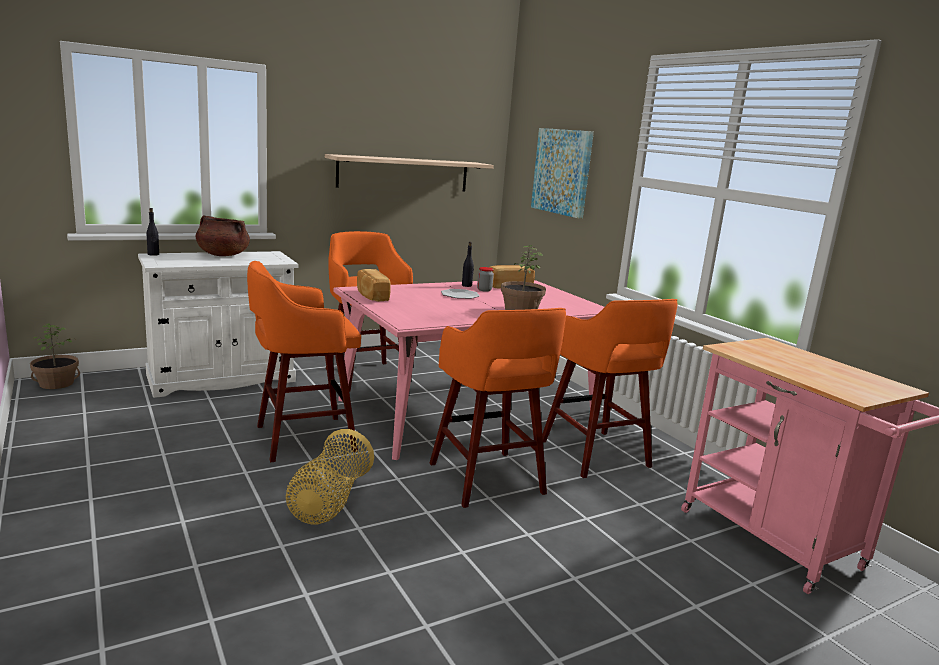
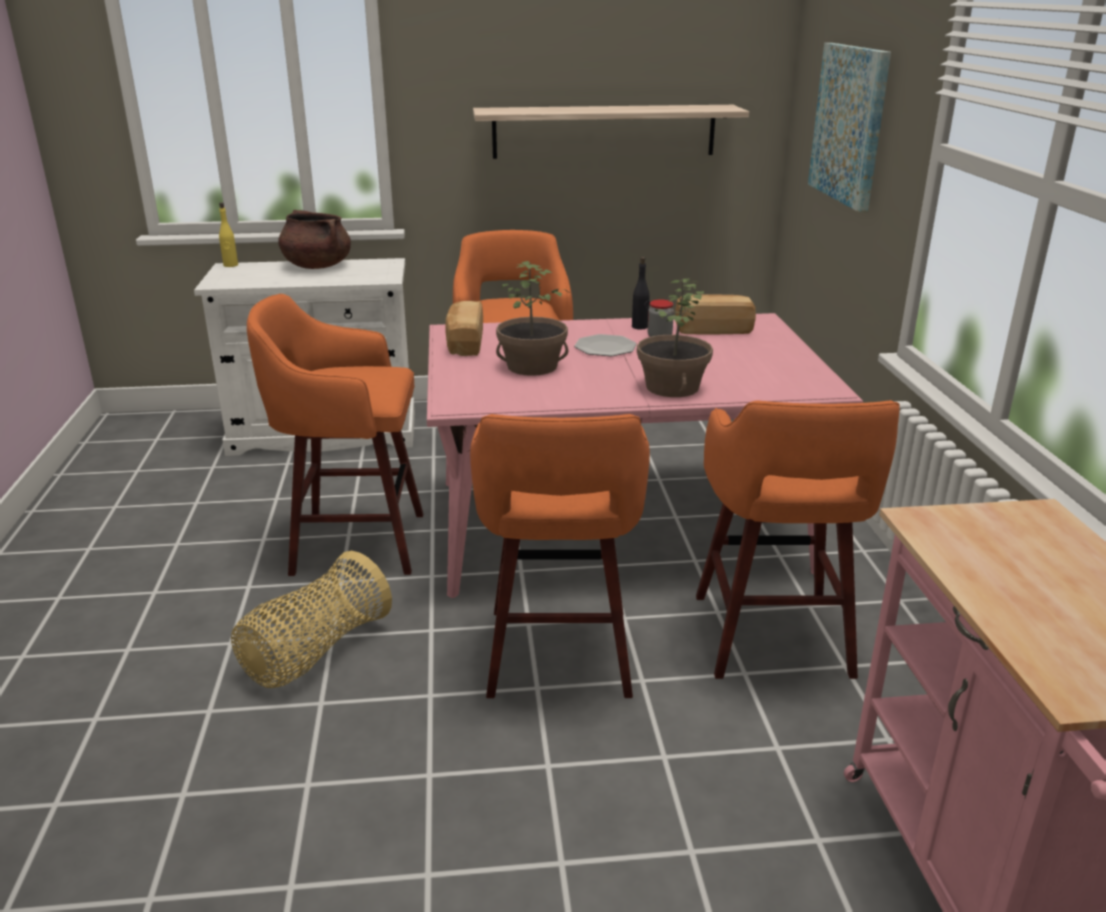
camera: 25 degrees right, 10 degrees up
(56, 384) = (137, 424): potted plant -> potted plant (532, 366)
(153, 254) = (230, 265): black bottle -> yellow bottle

